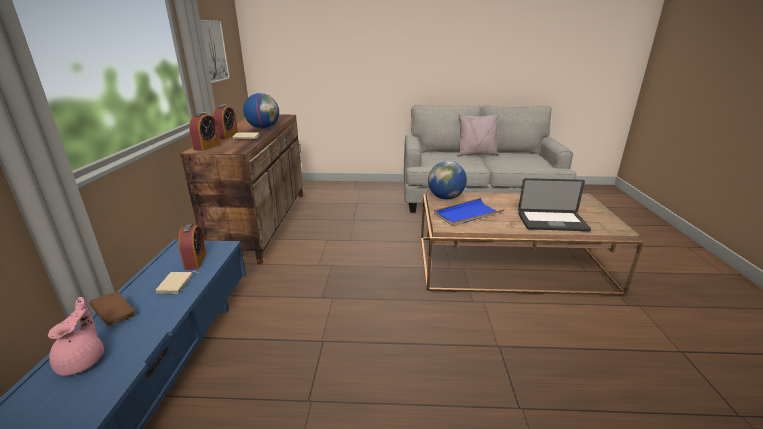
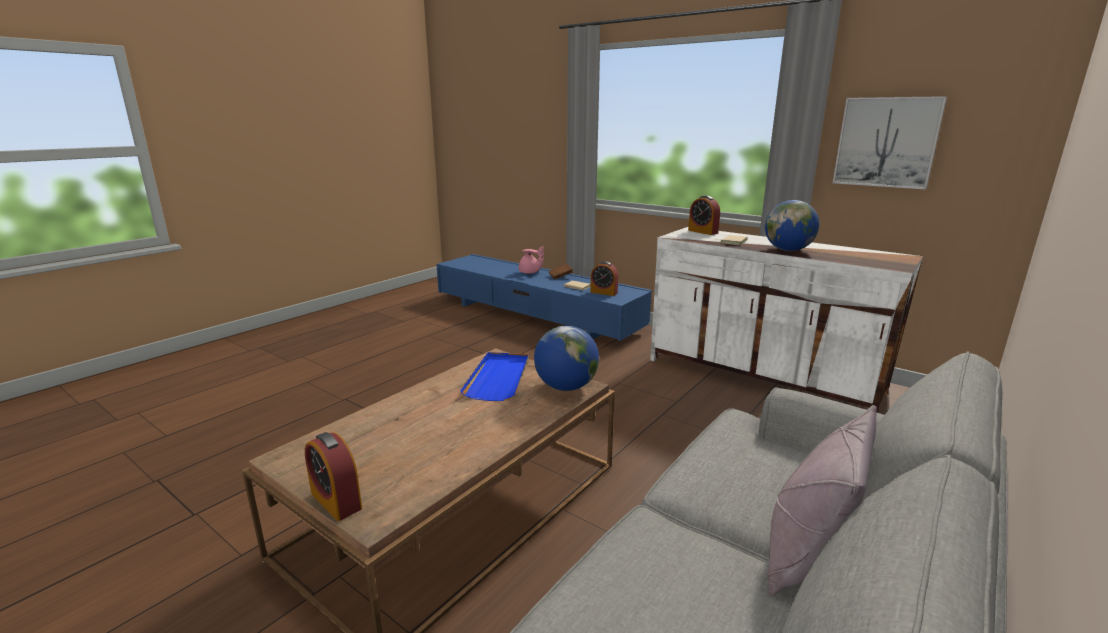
camera: 125 degrees right, 5 degrees down
(227, 136) = (750, 238): alarm clock -> alarm clock (336, 501)
(264, 223) = (762, 377): brown cabinet -> white cabinet
(552, 222) = (388, 419): laptop -> none

